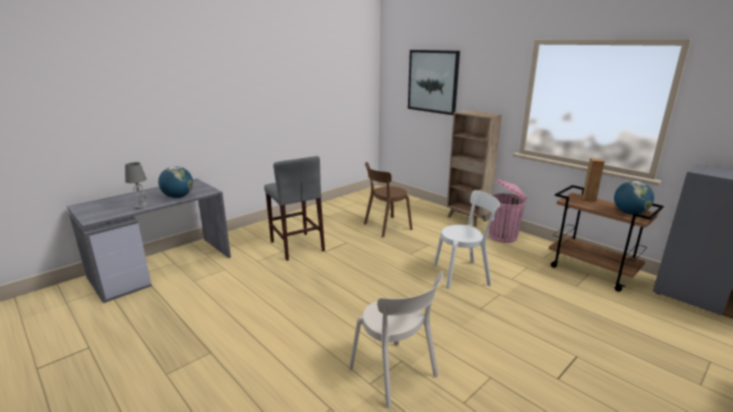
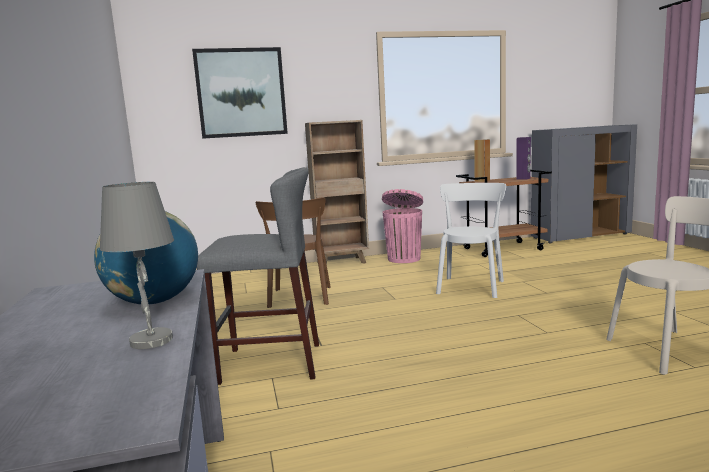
camera: 60 degrees left, 10 degrees down
(629, 213) = (523, 178): globe -> purple speaker

